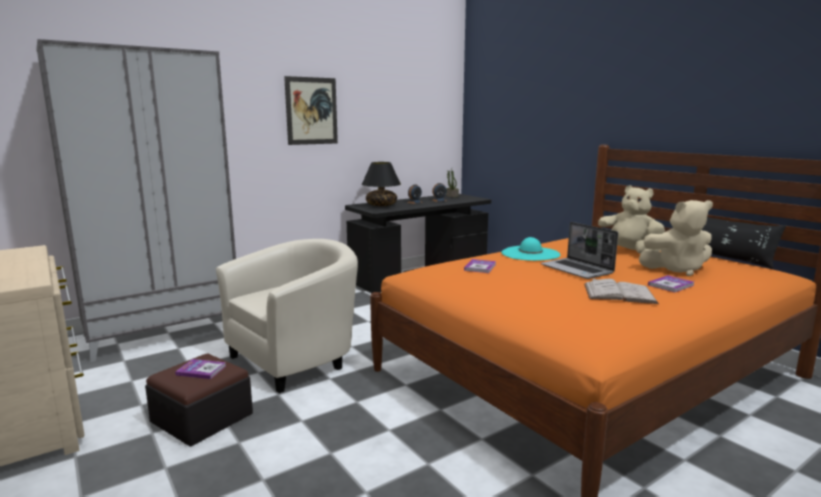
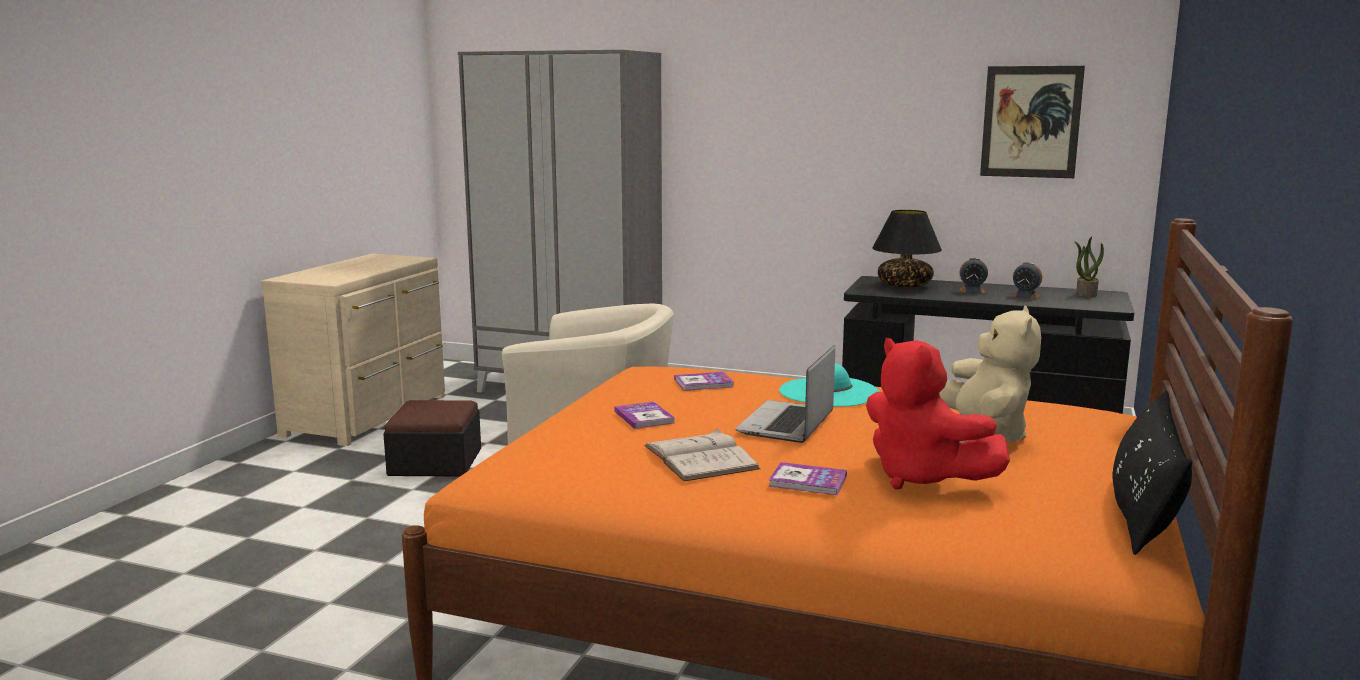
camera: 55 degrees right, 0 degrees up
(201, 370) = (433, 409): book -> book (644, 417)
(311, 111) = (821, 121): picture -> picture (1031, 122)
(676, 270) = (922, 478): beige plush toy -> red plush toy

